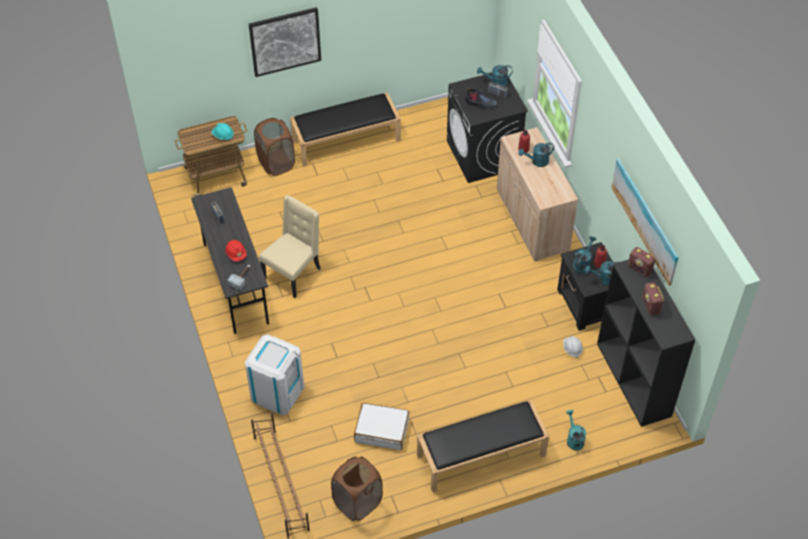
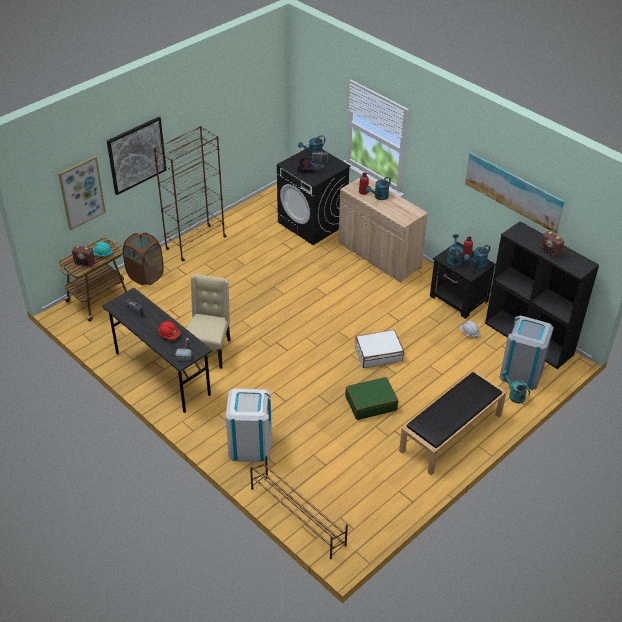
camera: 25 degrees left, 10 degrees down
(214, 69) = (81, 192): none -> picture
(346, 139) = (195, 243): black bench -> brown bookcase
(357, 502) = (374, 507): brown laundry basket -> none
(382, 430) = (358, 443): white suitcase -> white suitcase (378, 354)
(420, 391) = (371, 403): none -> green suitcase
(598, 416) = (521, 373): none -> grey trash can
(640, 269) = (523, 231): radio -> radio (85, 263)

